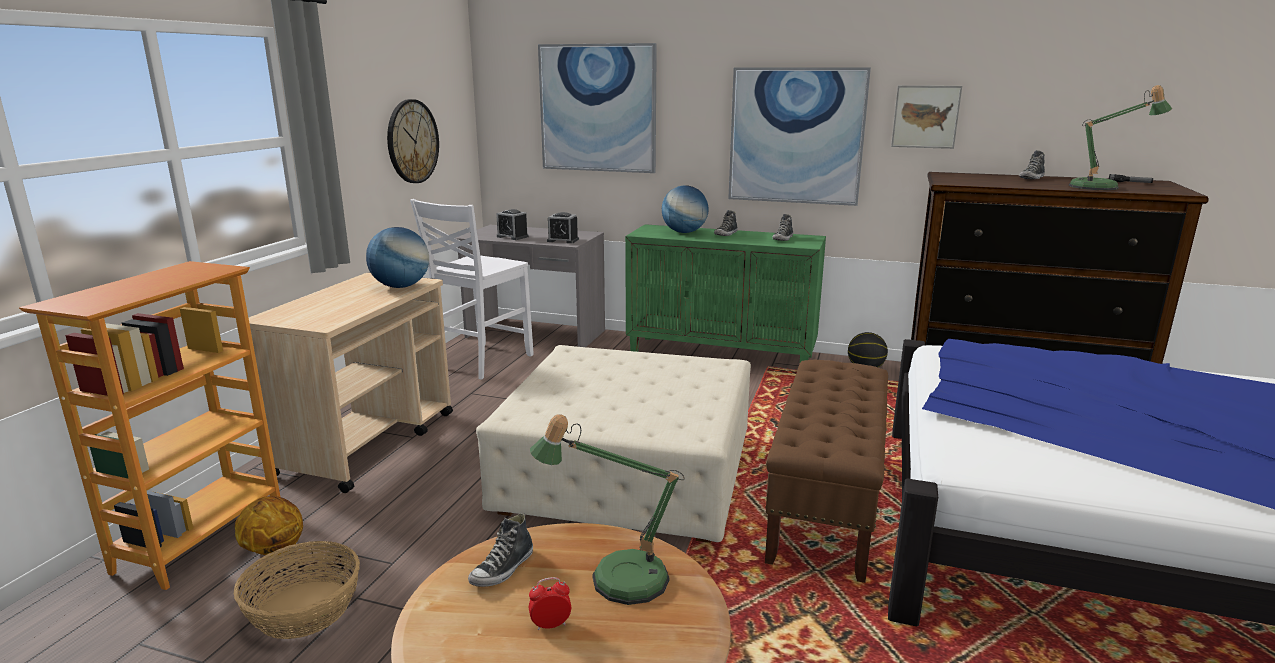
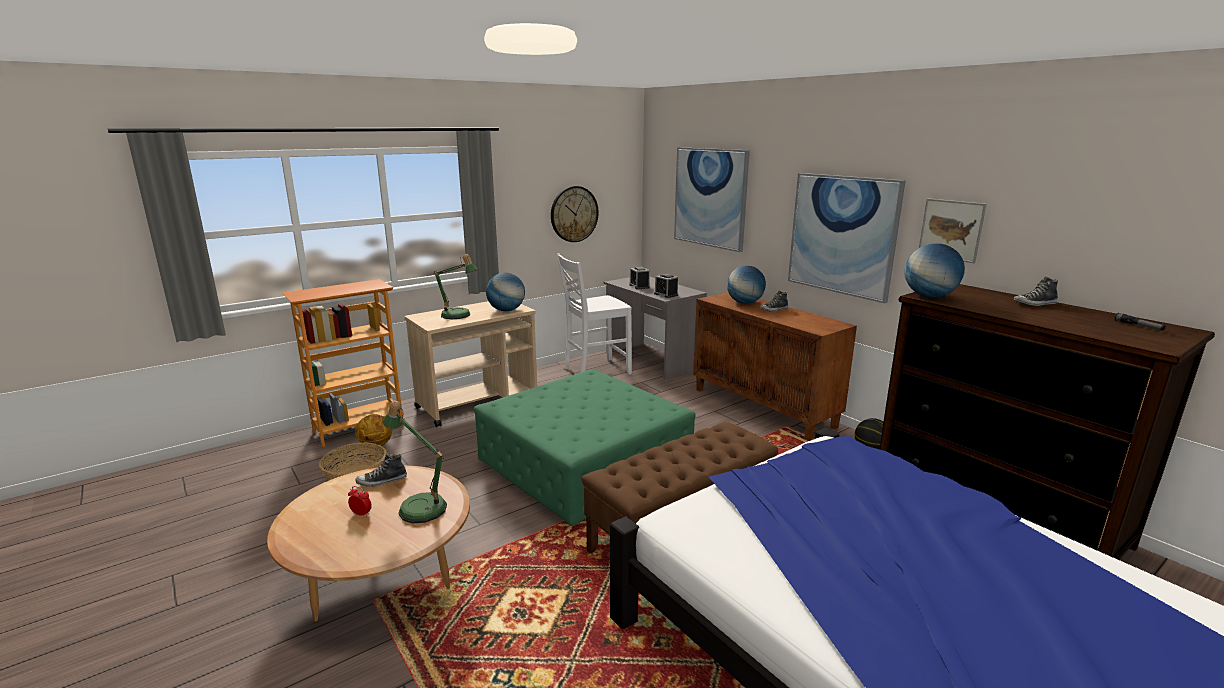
camera: 35 degrees right, 0 degrees up
(629, 473) = (585, 467): beige ottoman -> green ottoman
(722, 354) = (764, 407): green cabinet -> brown cabinet
(783, 239) = (811, 321): shoe -> none
(953, 182) = (929, 296): none -> globe
(1102, 187) = (1078, 325): table lamp -> table lamp (458, 316)

